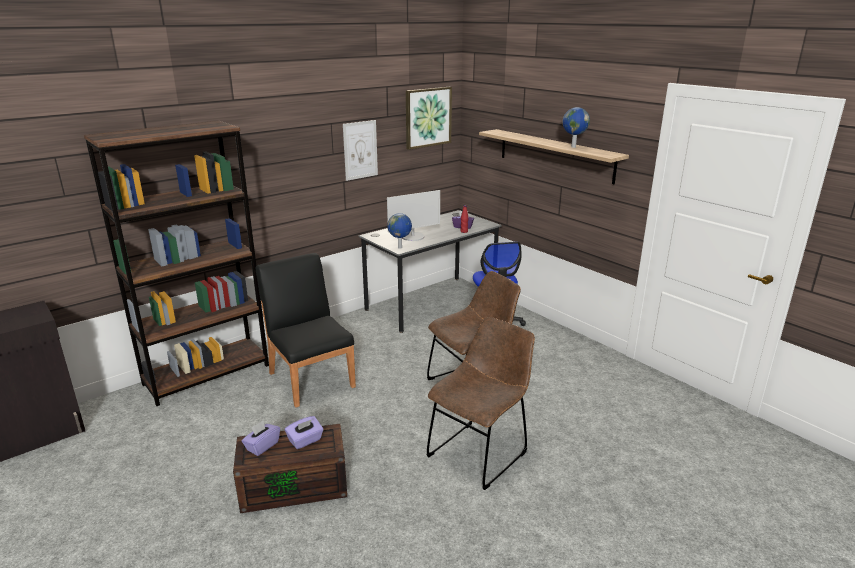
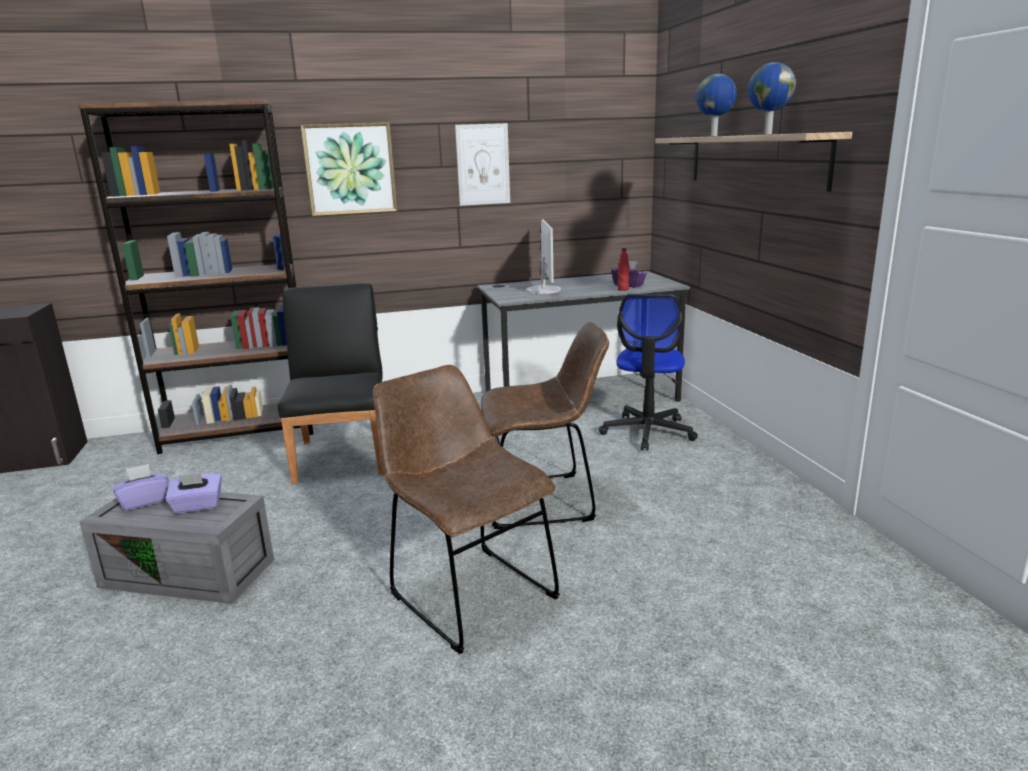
camera: 25 degrees right, 5 degrees down
(295, 485) = (191, 572): brown storage box -> grey storage box
(400, 248) = (510, 298): globe -> globe (714, 136)
(413, 237) = (544, 290): monitor -> monitor turned 90 degrees counterclockwise
(427, 117) = (595, 126): picture -> picture (350, 169)
(480, 452) = (468, 592): brown chair -> brown chair turned 105 degrees counterclockwise

